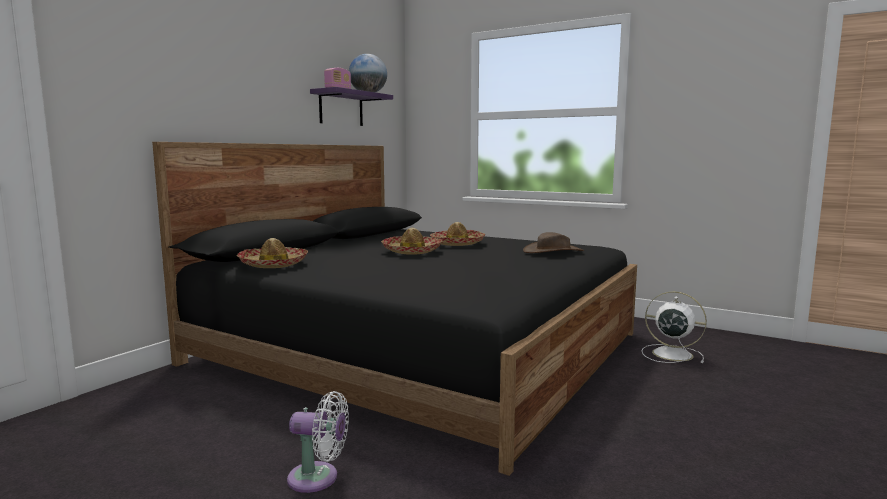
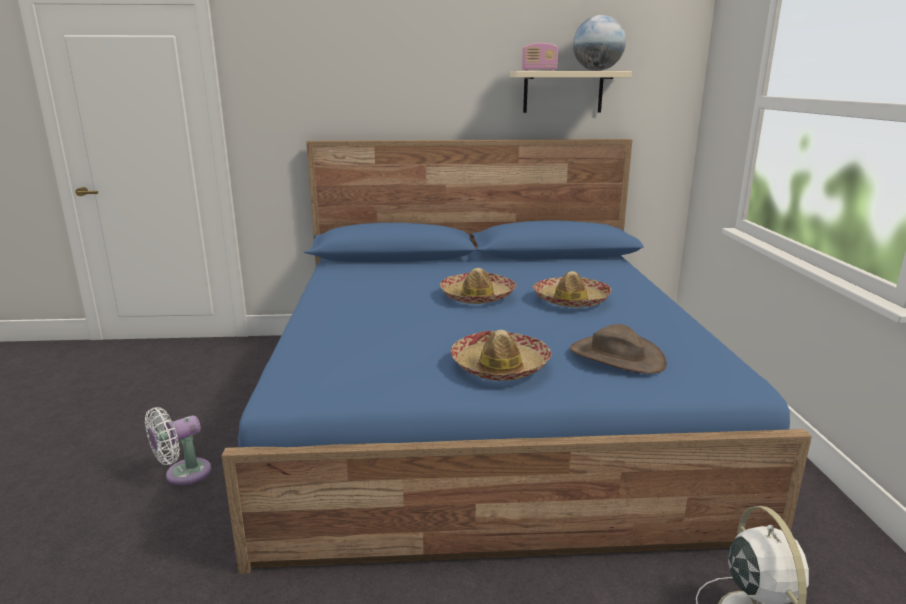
camera: 55 degrees right, 10 degrees up
(273, 264) = (345, 274): hat -> hat (500, 366)
(318, 478) = (183, 474): white fan -> white fan turned 75 degrees clockwise
(341, 108) = (563, 92): purple shelf -> beige shelf
(419, 348) = (487, 410): black bed -> blue bed

